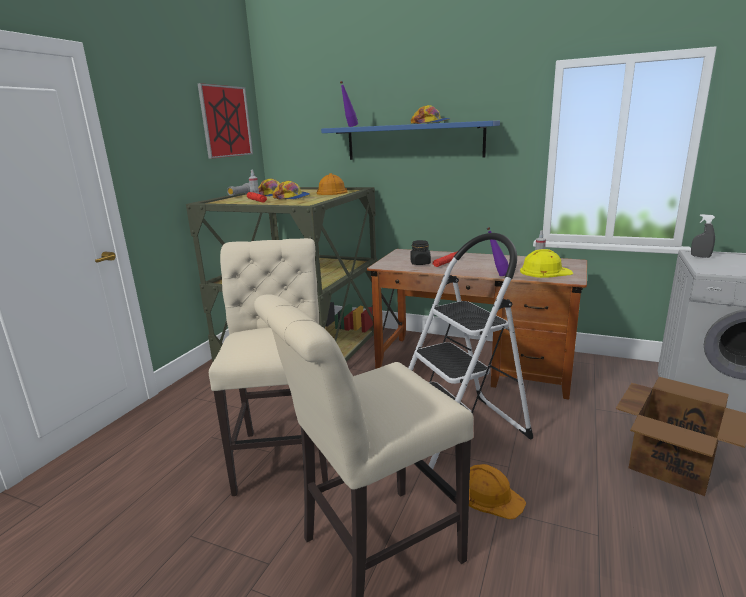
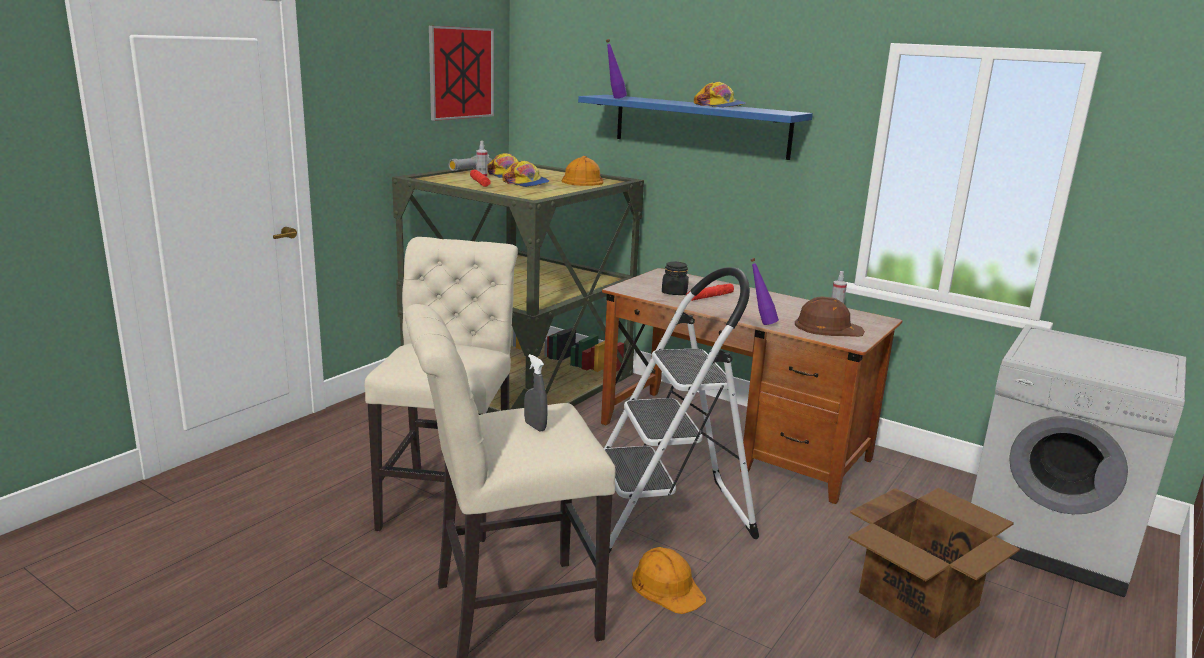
camera: 10 degrees right, 0 degrees up
(545, 271) = (828, 327): yellow hard hat -> brown hard hat
(700, 256) = (1040, 337): grey spray bottle -> grey spray bottle (535, 426)

